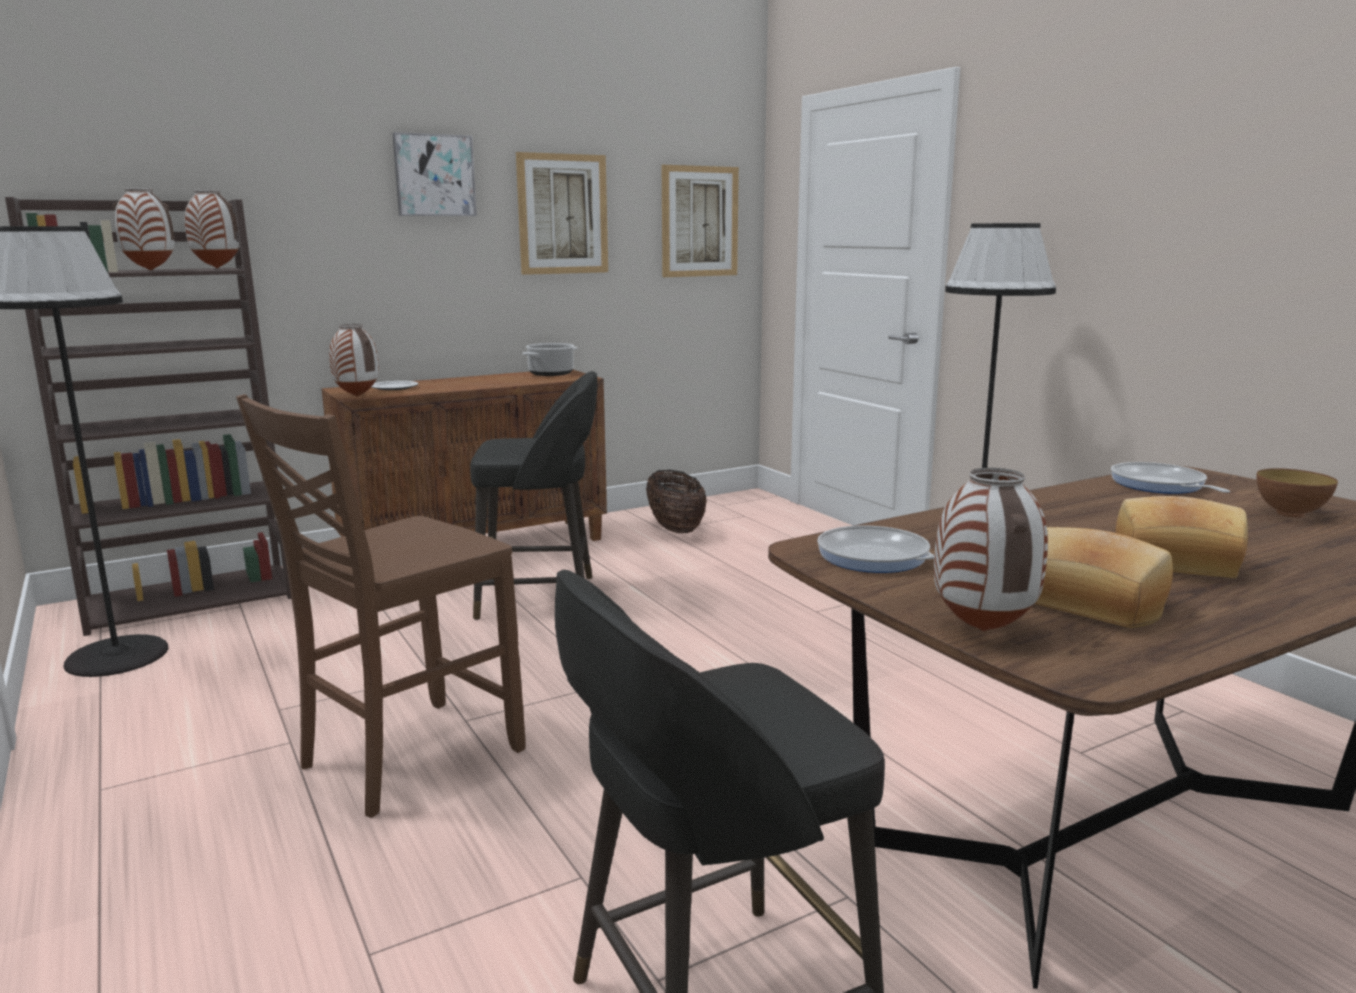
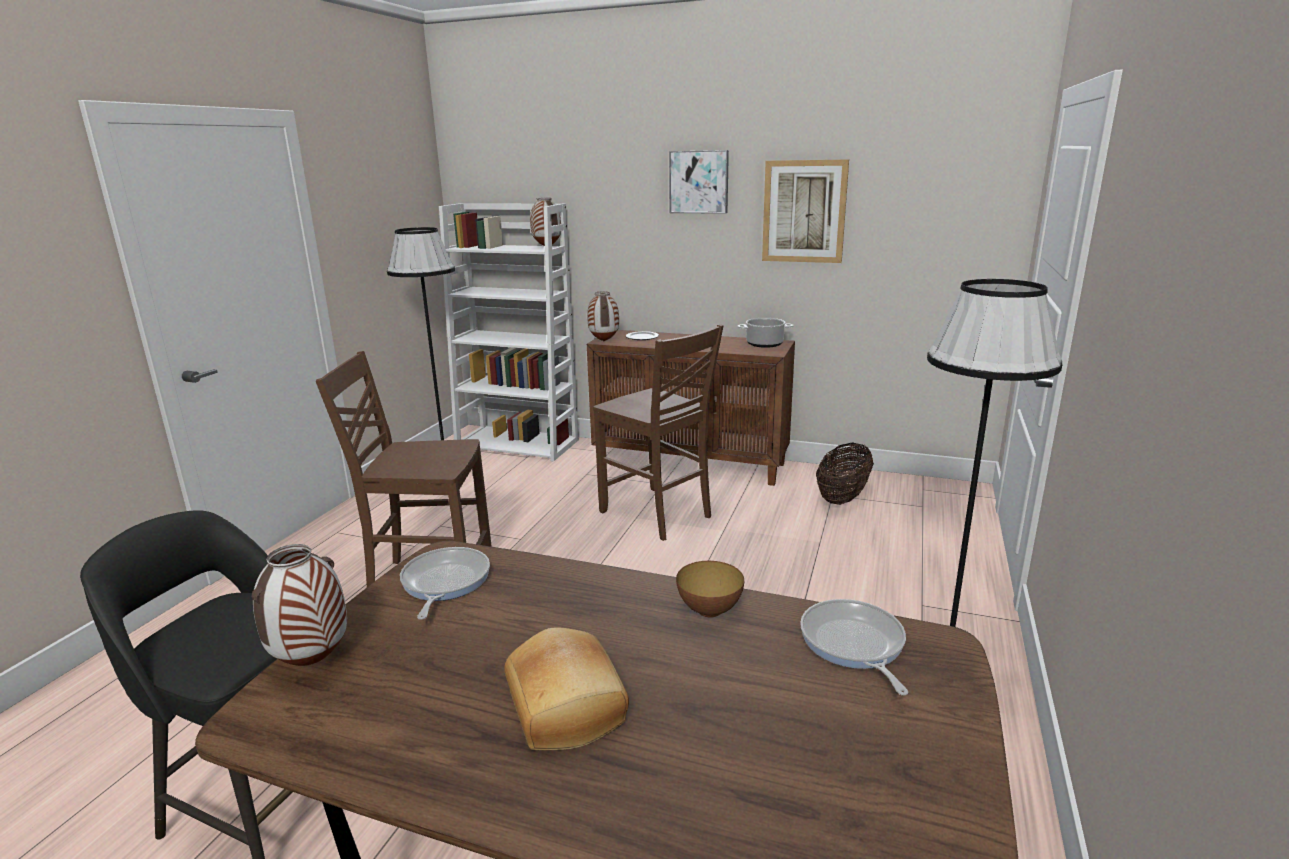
camera: 50 degrees right, 5 degrees up
(151, 270) = (508, 248): vase -> none
(192, 599) = (519, 444): brown bookcase -> white bookcase
(541, 597) = (657, 515): black stool -> brown chair
(699, 221) = (950, 219): picture -> none
(1092, 605) = (404, 692): bread -> none
(1160, 485) = (853, 644): frying pan -> frying pan turned 45 degrees counterclockwise
(1290, 514) = (853, 748): bowl -> bowl (709, 610)

